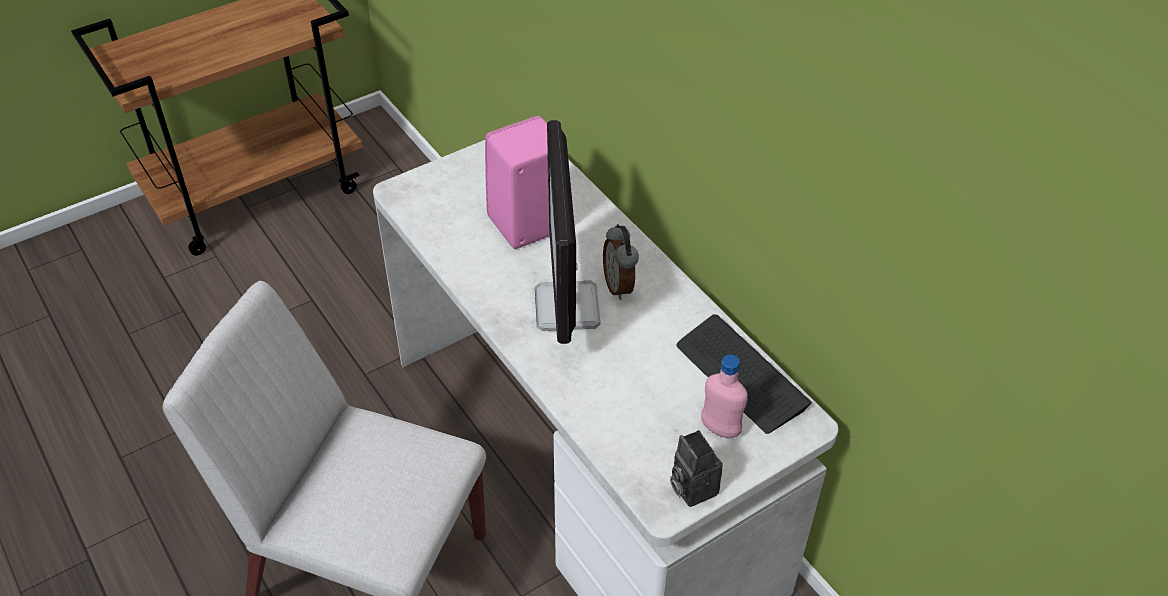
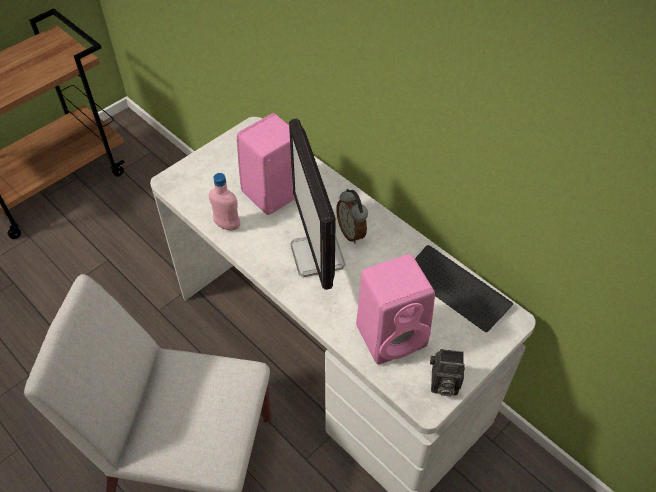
camera: 10 degrees left, 5 degrees up
(641, 417) = (393, 334): none -> pink speaker
(691, 487) = (442, 384): camera -> camera turned 45 degrees counterclockwise
(720, 429) = (452, 334): pink bottle -> pink bottle (227, 225)

